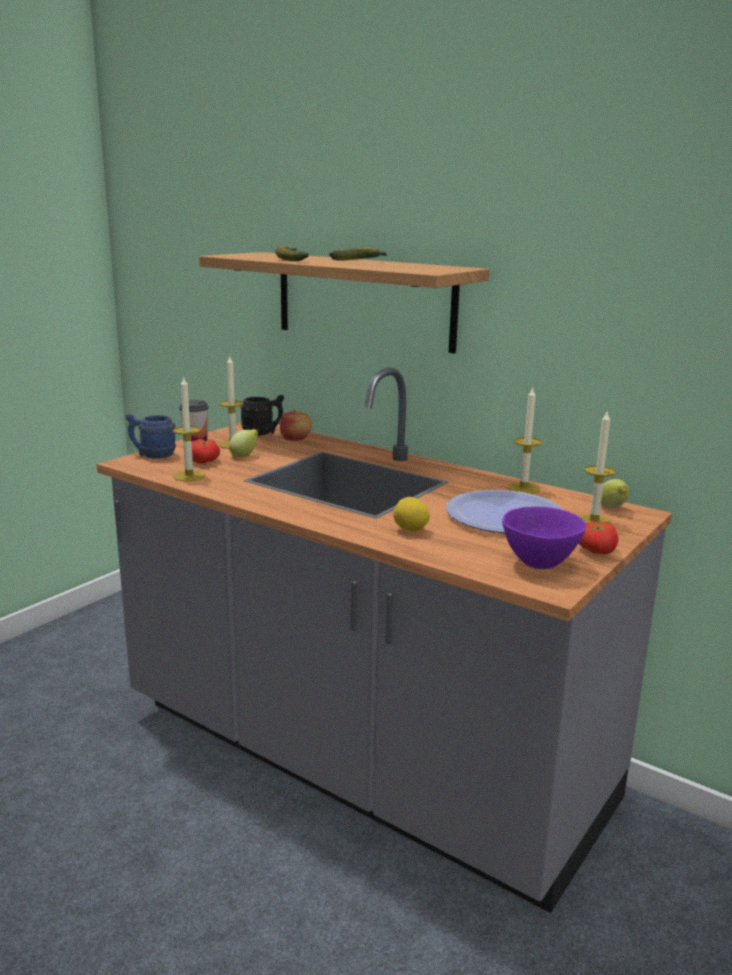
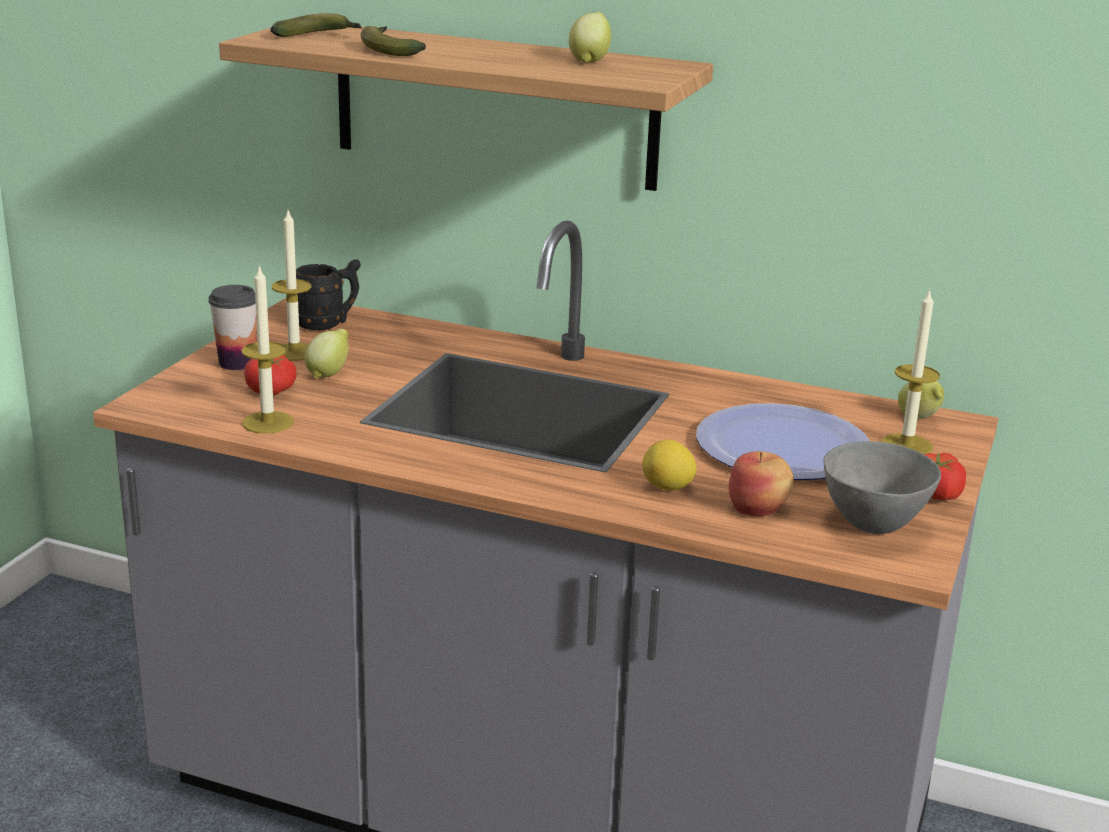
camera: 15 degrees left, 5 degrees up
(152, 455) = (176, 386): blue mug -> none
(296, 439) = (388, 332): apple -> apple (758, 509)
(360, 261) = (499, 49): banana -> banana (318, 36)
(408, 265) = (590, 60): none -> lemon
(523, 488) = (782, 395): candle -> none
(540, 564) = (874, 525): purple bowl -> grey bowl

